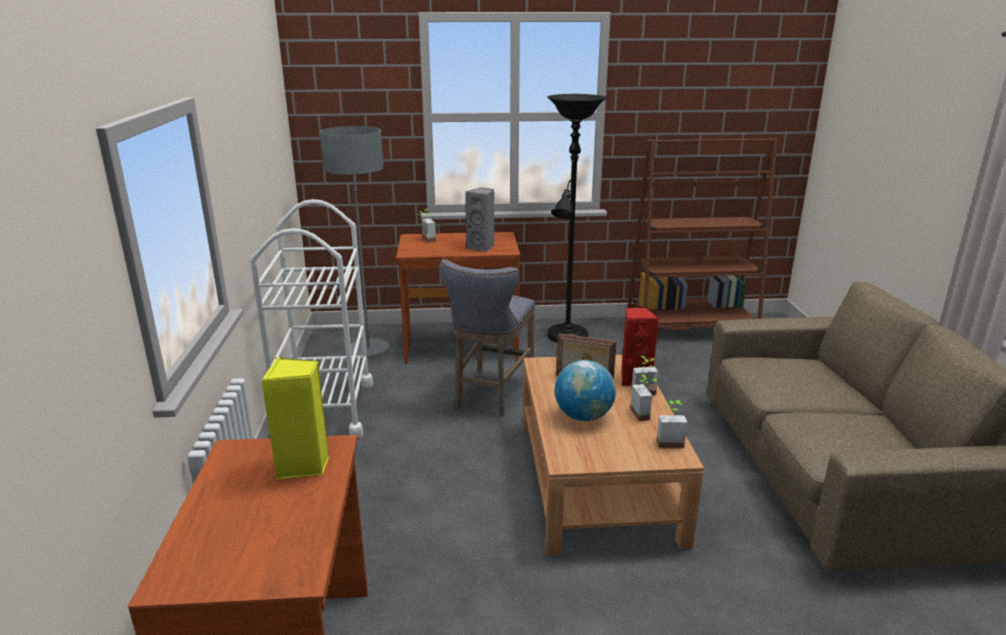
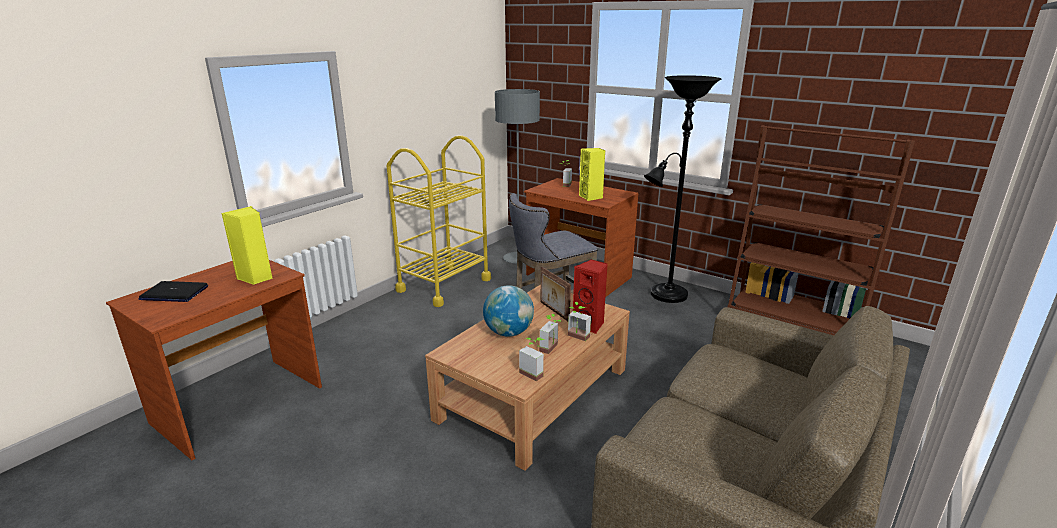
camera: 40 degrees right, 0 degrees up
(225, 538) = (174, 293): none -> laptop
(325, 409) = (444, 285): white cart -> yellow cart
(482, 247) = (591, 197): grey speaker -> yellow speaker

